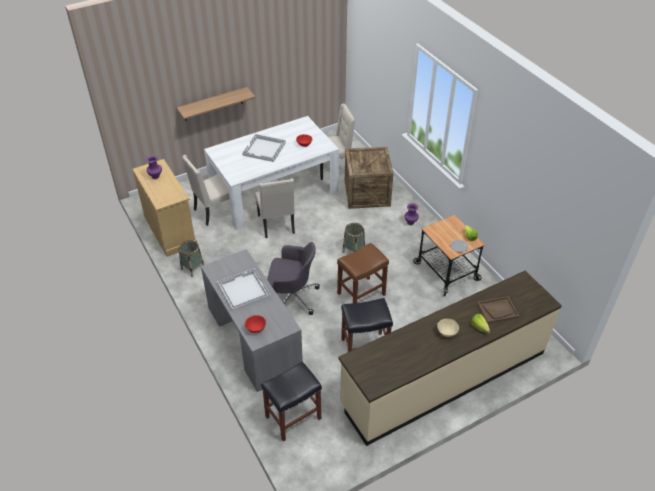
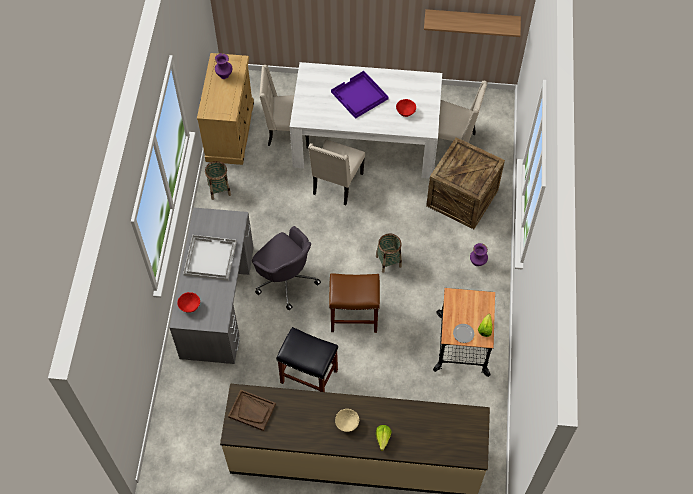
camera: 35 degrees right, 15 degrees up
(213, 104) = (336, 13): shelf -> shelf (472, 20)
(264, 149) = (359, 96): white tray -> purple tray
(293, 417) = (191, 404): black stool -> none
(497, 310) = (417, 433): brown tray -> brown tray (252, 410)

